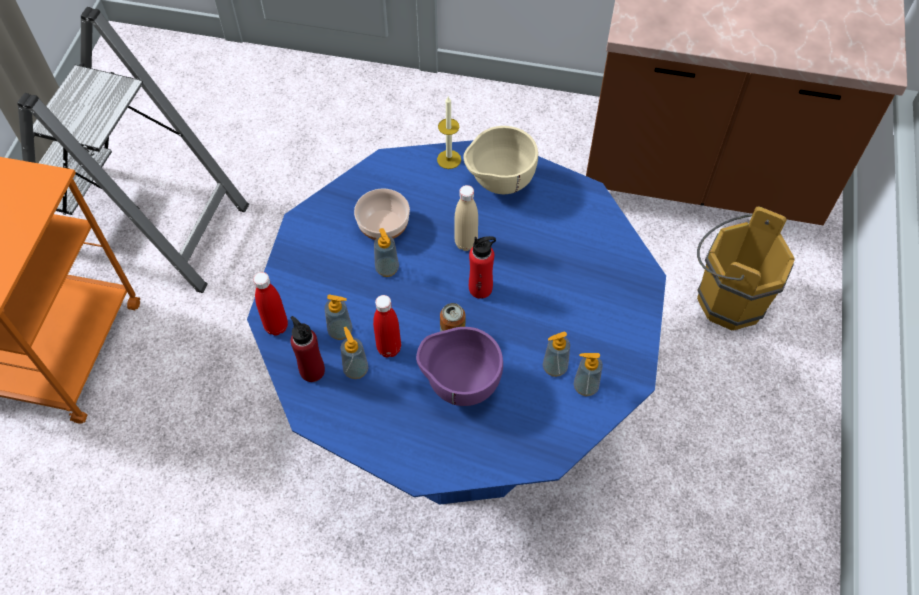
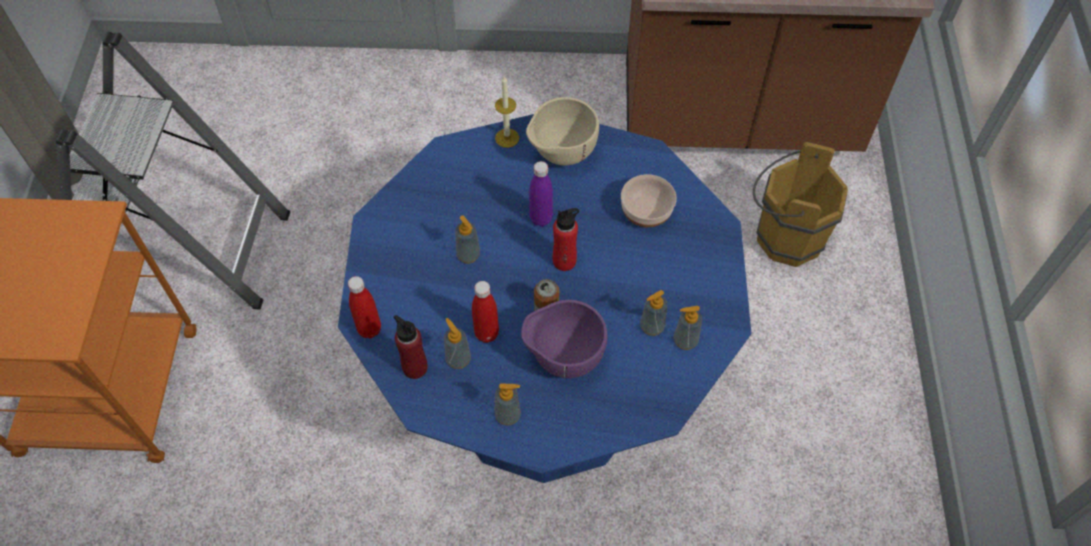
camera: 10 degrees left, 0 degrees up
(340, 331) = (434, 324): soap dispenser -> soap dispenser (508, 415)
(383, 227) = (456, 214): bowl -> bowl (646, 212)
(466, 243) = (541, 218): beige bottle -> purple bottle

